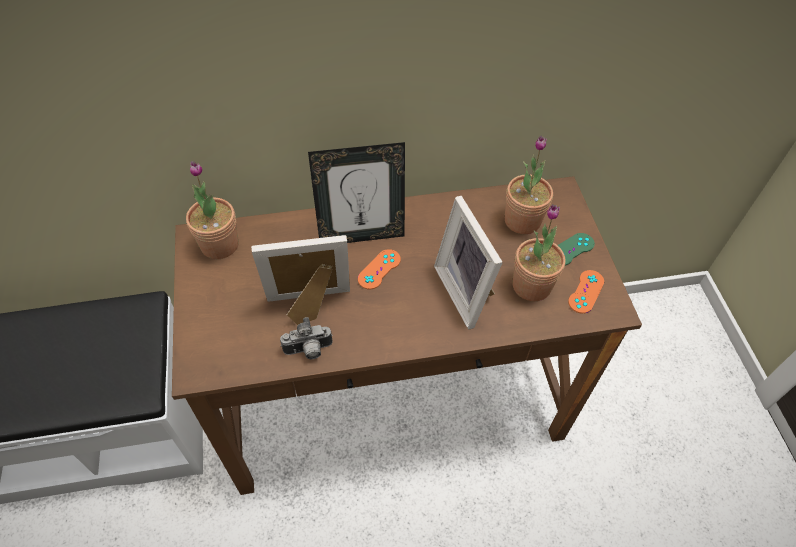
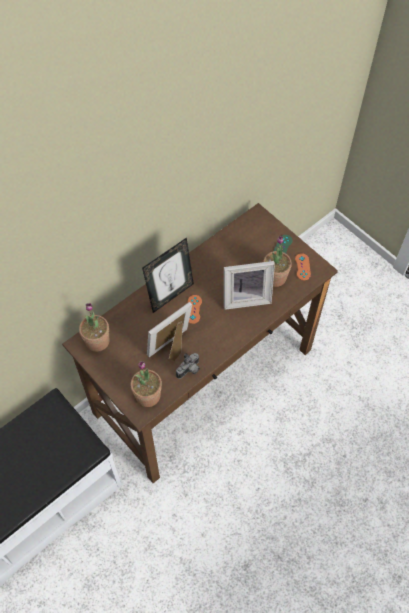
camera: 30 degrees left, 5 degrees up
(467, 291) = (246, 297): picture frame -> picture frame turned 45 degrees counterclockwise
(522, 221) = (248, 243): potted plant -> potted plant (148, 395)

